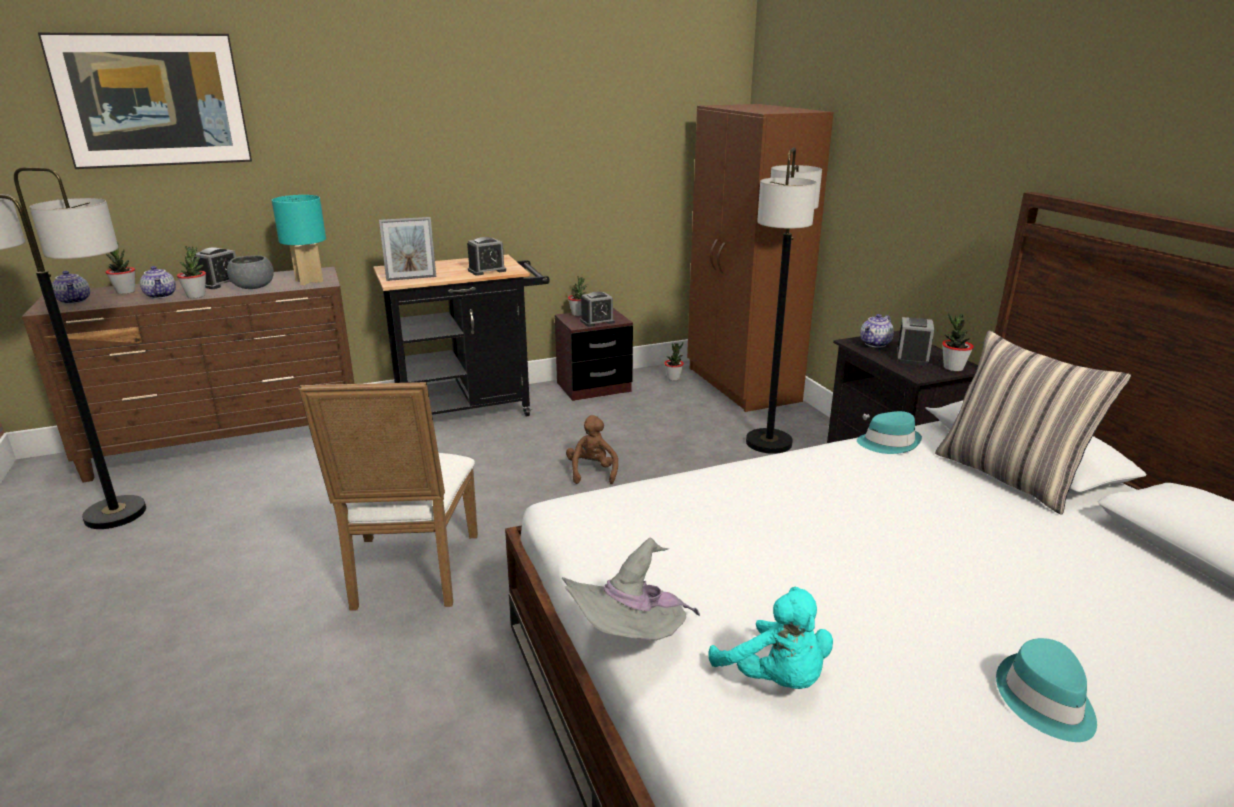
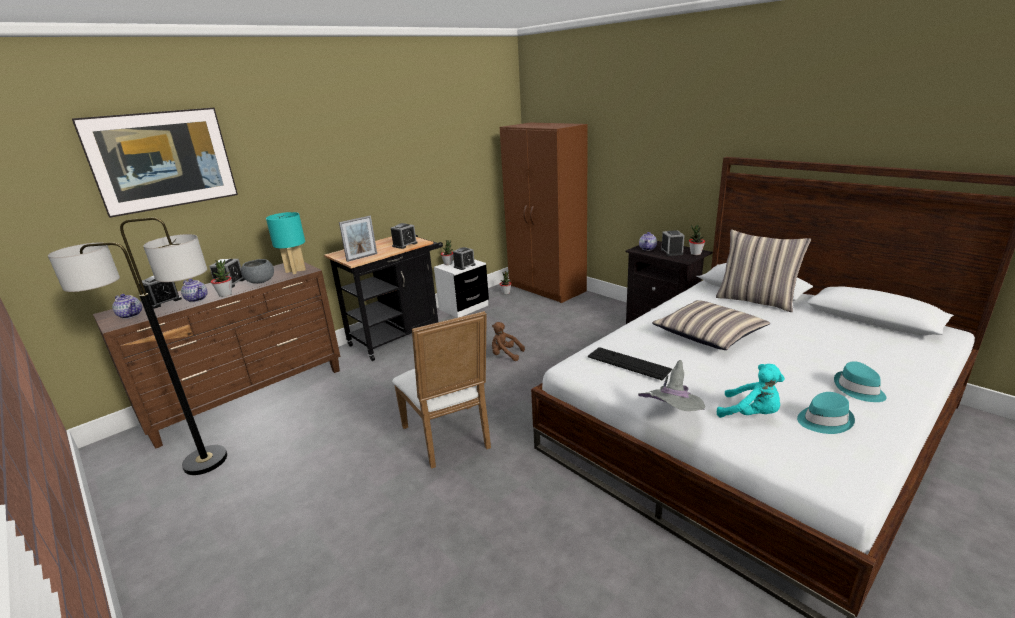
camera: 20 degrees left, 0 degrees up
(126, 292) = (163, 302): potted plant -> alarm clock
(592, 472) = (505, 355): brown plush toy -> brown plush toy turned 45 degrees counterclockwise
(594, 387) = (464, 307): brown nightstand -> white nightstand
(655, 526) = (628, 363): none -> keyboard
(769, 442) = (587, 316): floor lamp -> none
(851, 515) = (709, 334): none -> pillow
(888, 443) = (690, 297): turquoise hat -> turquoise hat (823, 420)

